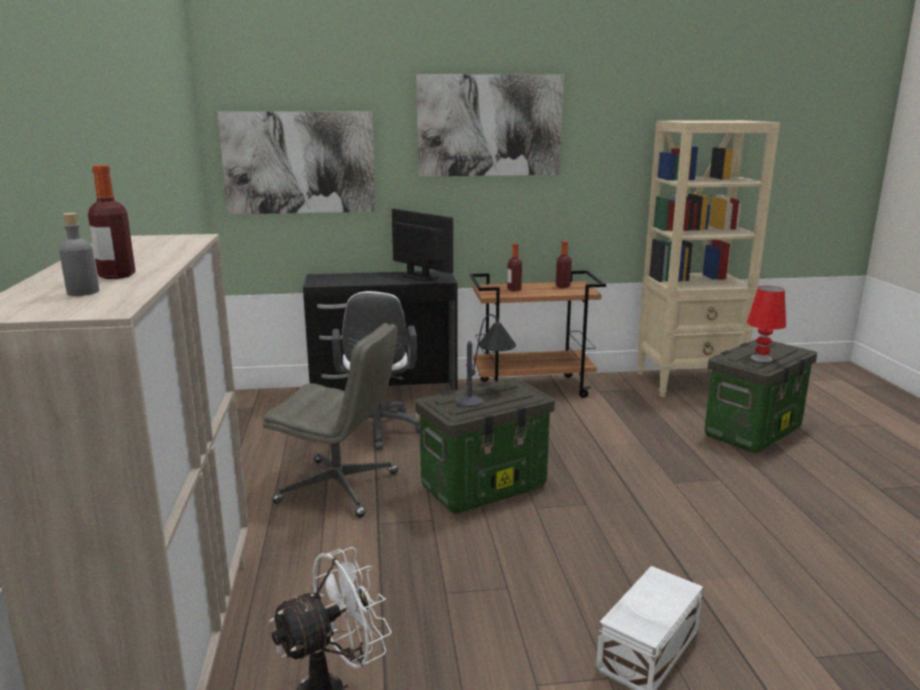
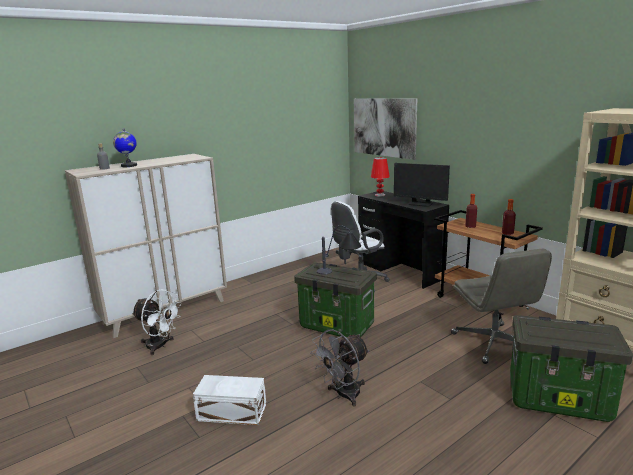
camera: 60 degrees right, 0 degrees up
(117, 276) = (129, 166): bottle -> globe
(339, 488) = (296, 296): grey office chair -> grey office chair (494, 343)
(420, 276) = (420, 204): monitor -> monitor turned 105 degrees clockwise
(489, 125) = (482, 109): picture -> none
(668, 540) = (343, 395): none -> grey fan
(761, 358) = (551, 332): red table lamp -> red table lamp (380, 195)

